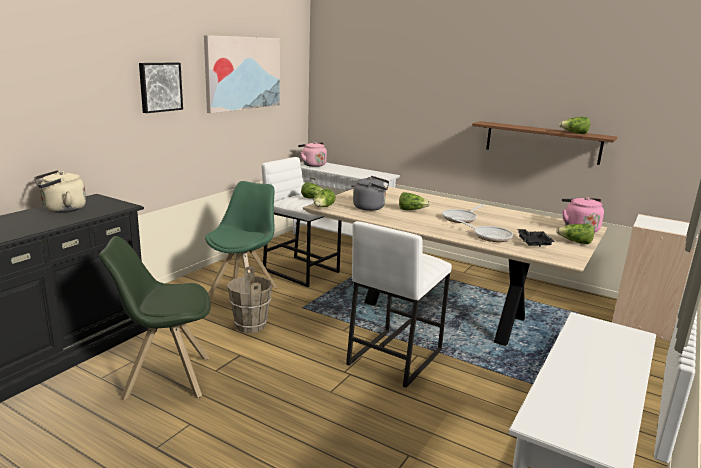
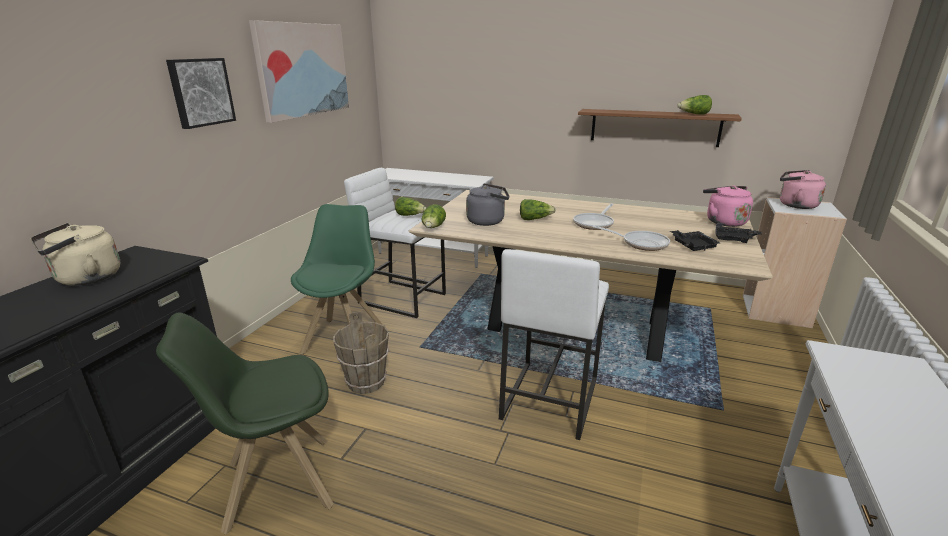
camera: 10 degrees left, 5 degrees up
(312, 165) = (393, 173): pink kettle -> pink kettle (795, 205)
(575, 242) = (734, 239): lettuce -> black tray

